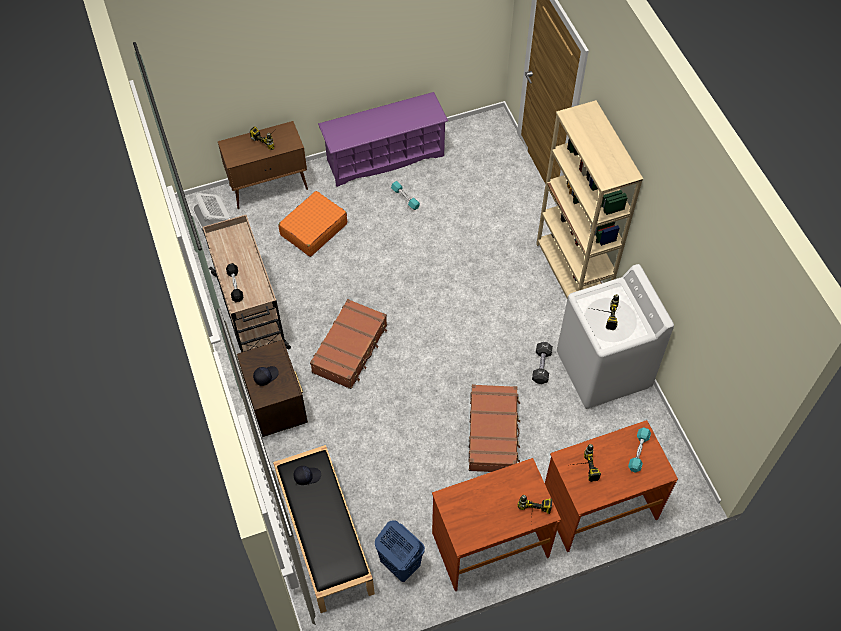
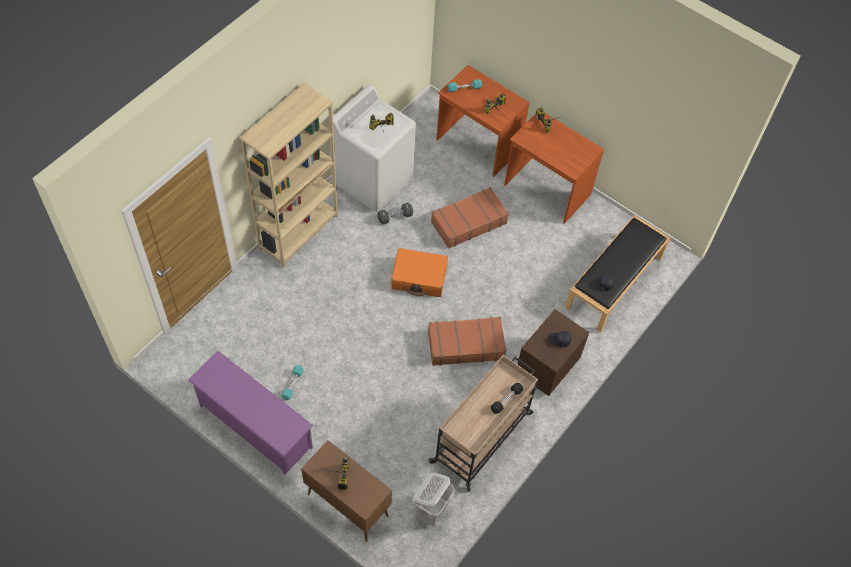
camera: 125 degrees left, 0 degrees up
(313, 229) = (371, 438): orange suitcase -> orange suitcase (419, 277)
(399, 564) = (598, 231): blue laundry basket -> none

